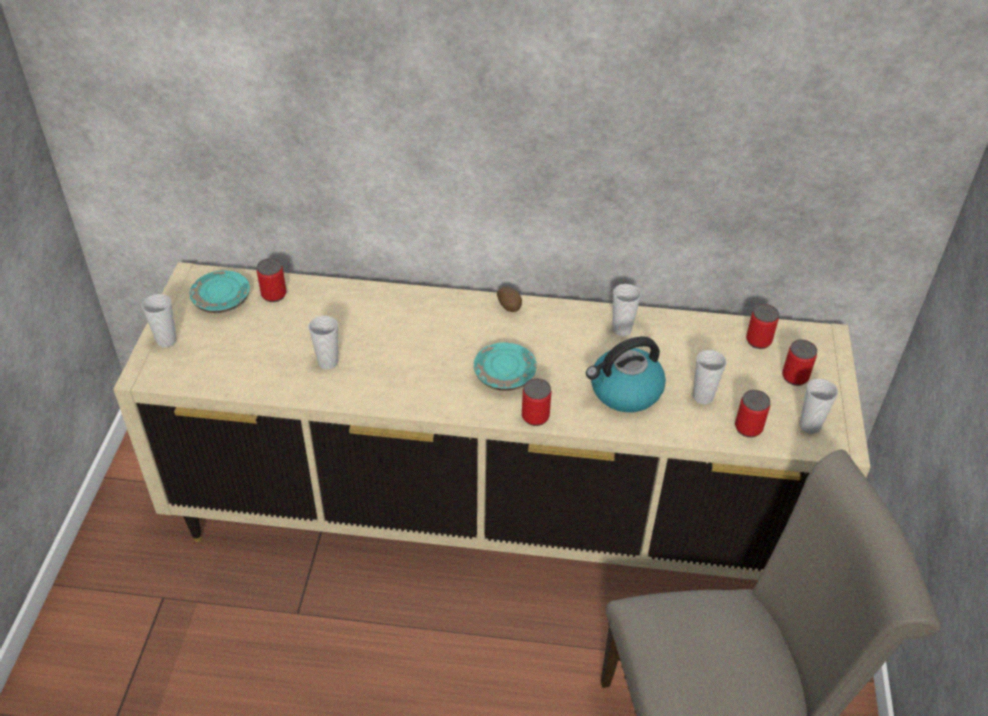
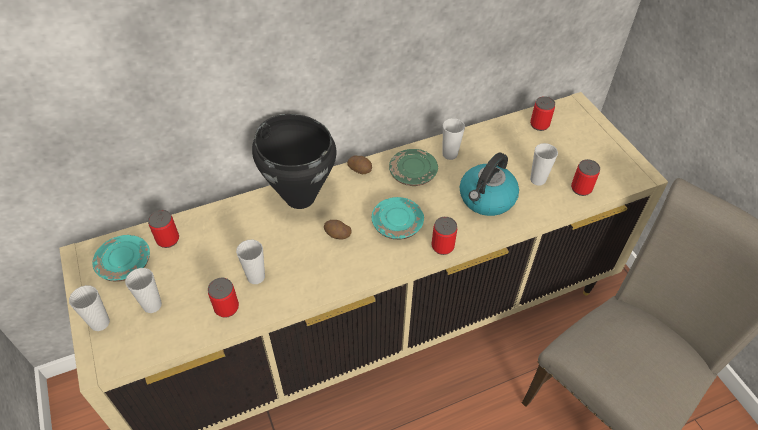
camera: 30 degrees left, 5 degrees up
(427, 307) = (300, 197): none -> black cooking pot
(435, 358) = (337, 235): none -> potato
(563, 333) = (412, 174): none -> green plate
(795, 377) = (579, 140): can -> can (226, 308)
(809, 426) = (614, 170): cup -> cup (152, 305)

